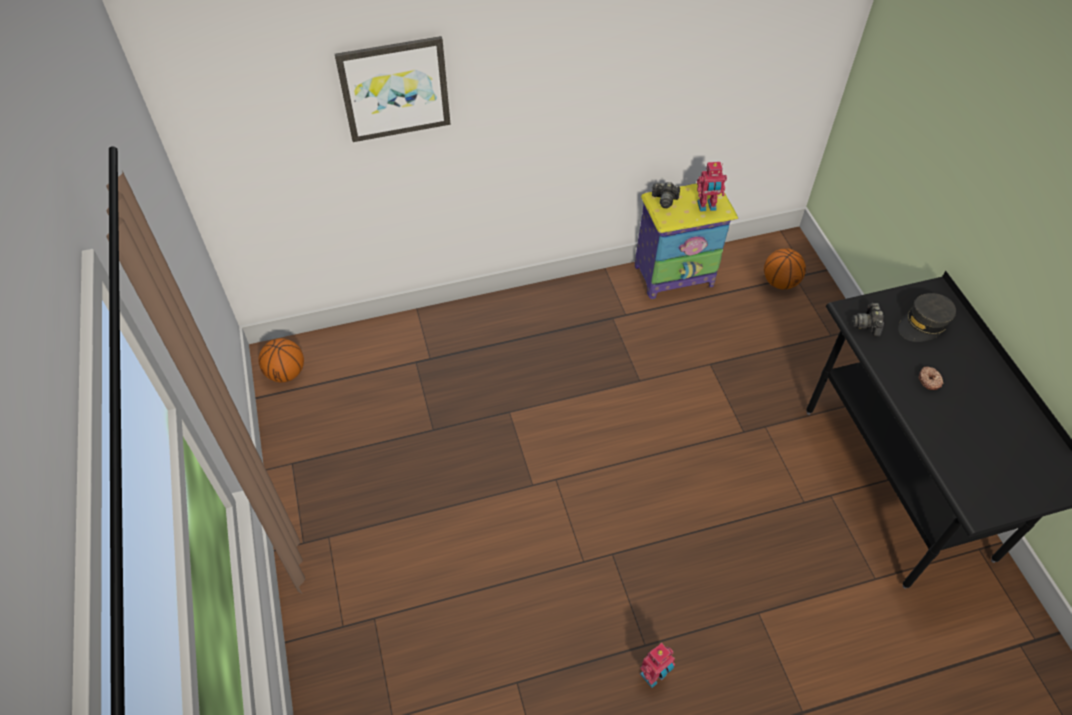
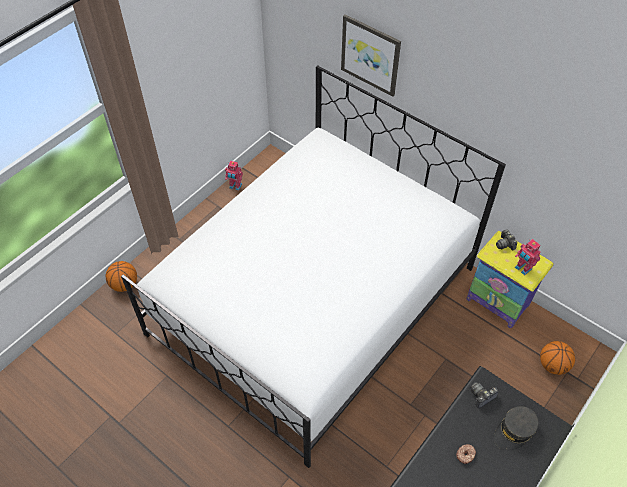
camera: 55 degrees right, 0 degrees up
(286, 373) = (266, 169): basketball -> basketball (124, 284)
(535, 441) = (314, 300): none -> white bed
(654, 676) = (212, 440): toy robot -> toy robot (235, 186)
(923, 324) = (514, 431): grey cap -> grey cap turned 60 degrees counterclockwise

